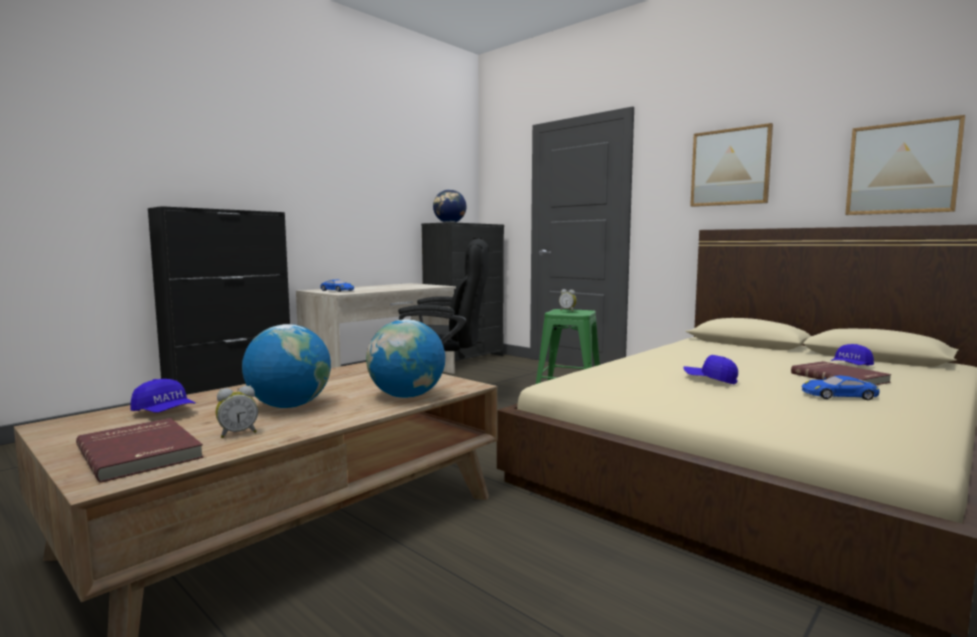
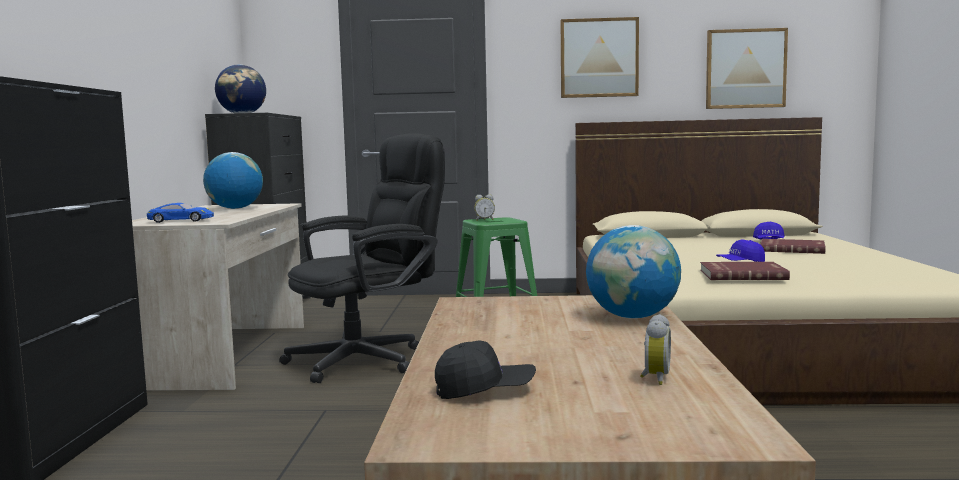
camera: 40 degrees left, 0 degrees up
(142, 452) = (658, 417): red book -> red book (742, 274)
(164, 412) = (484, 390): blue cap -> black cap
(289, 406) = (577, 349): globe -> globe (235, 208)
(838, 395) = (833, 259): blue toy car -> none

